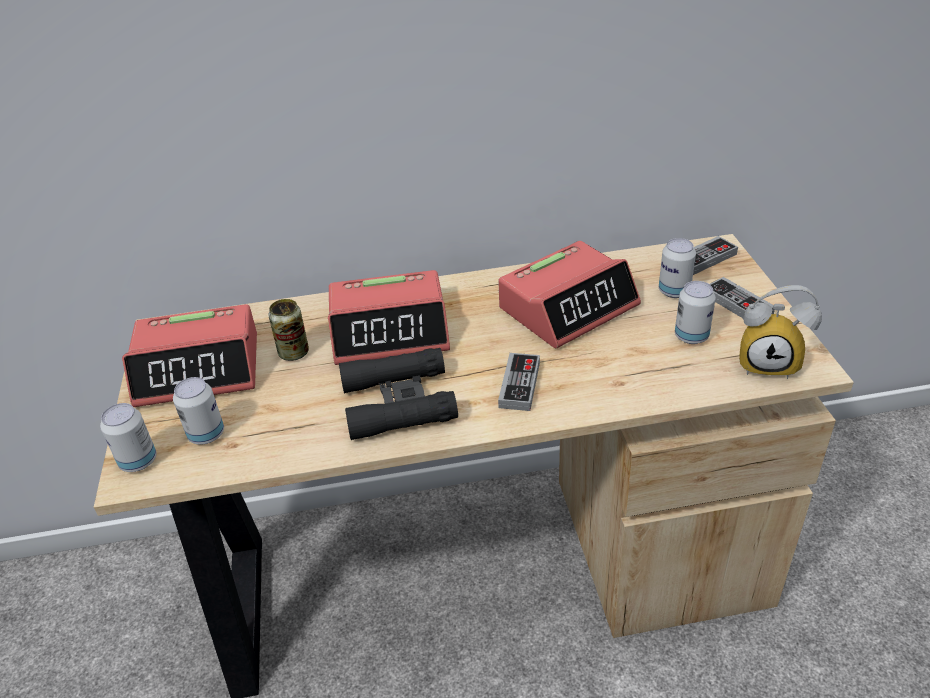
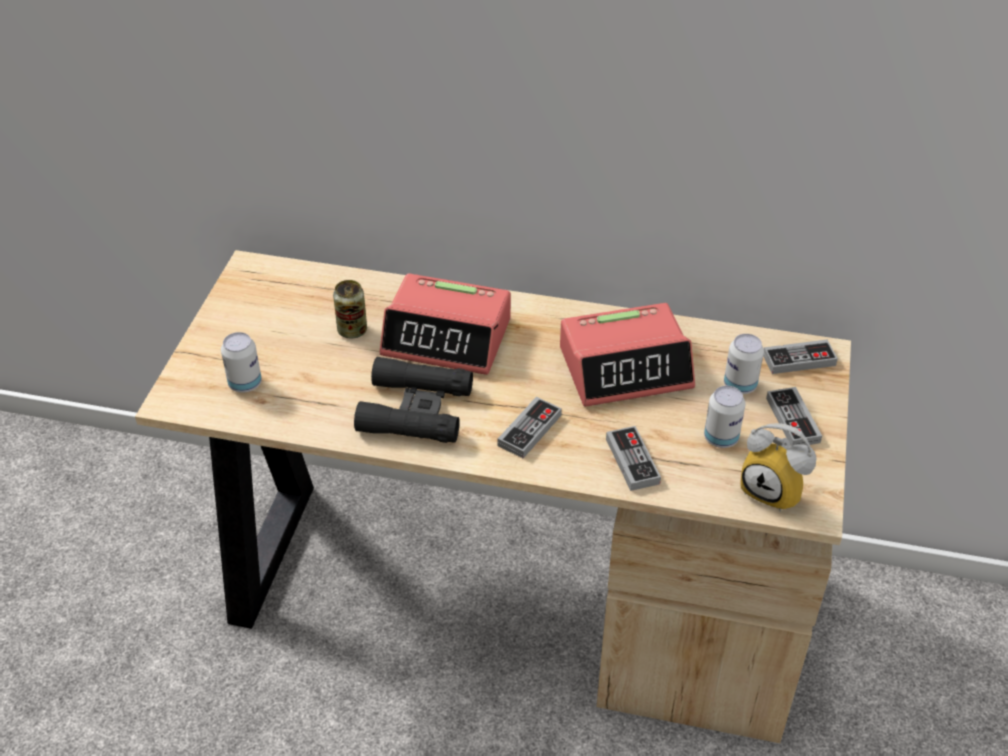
camera: 20 degrees right, 5 degrees up
(138, 461) = (183, 389): can -> none
(199, 369) = (266, 319): alarm clock -> none
(630, 380) = (632, 461): none -> game controller

